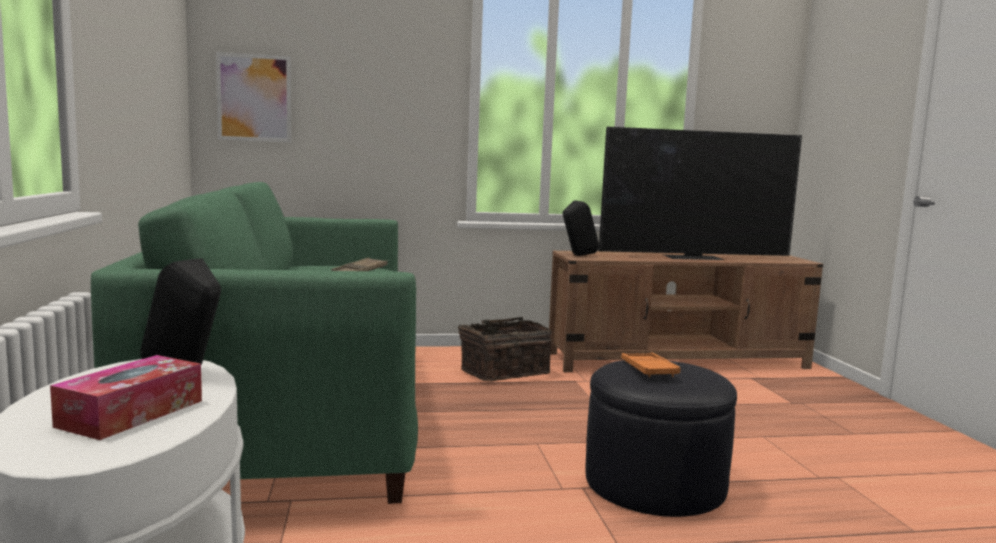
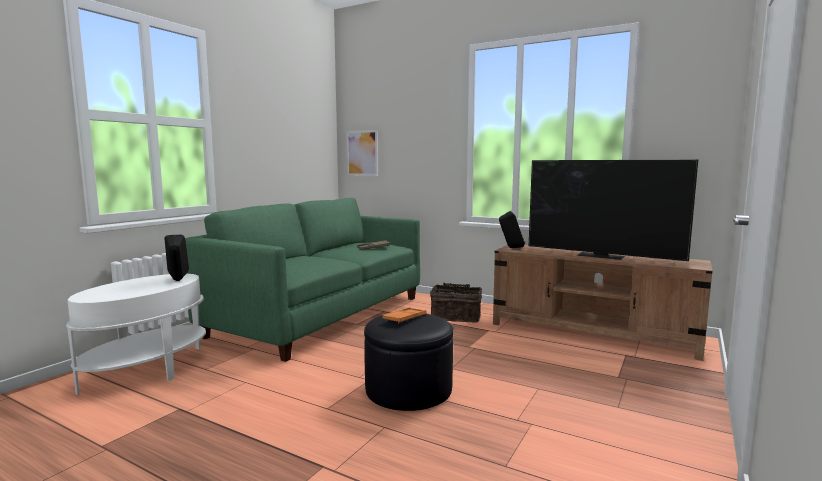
camera: 40 degrees right, 0 degrees up
(131, 413) = (131, 289): tissue box -> none

